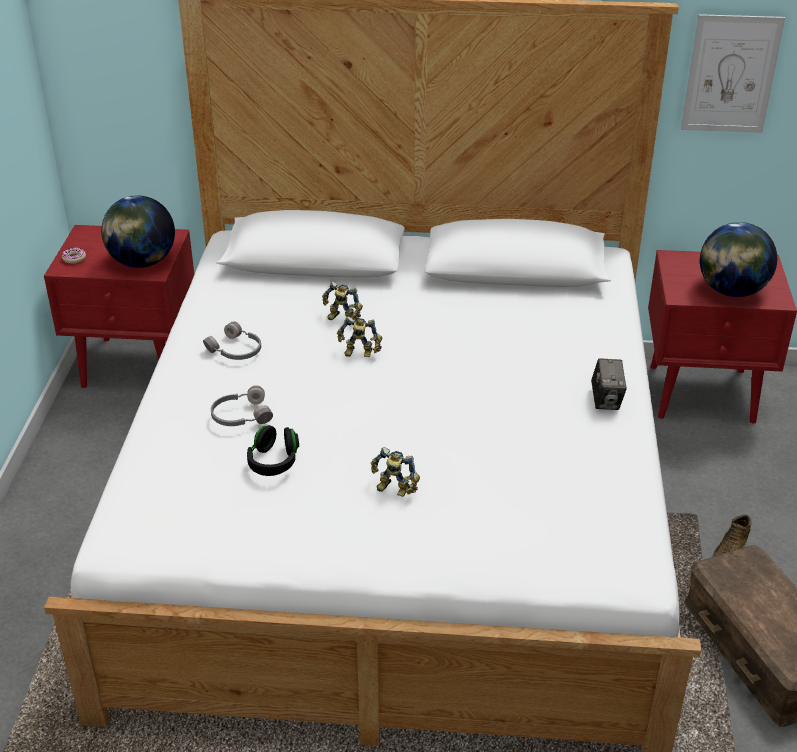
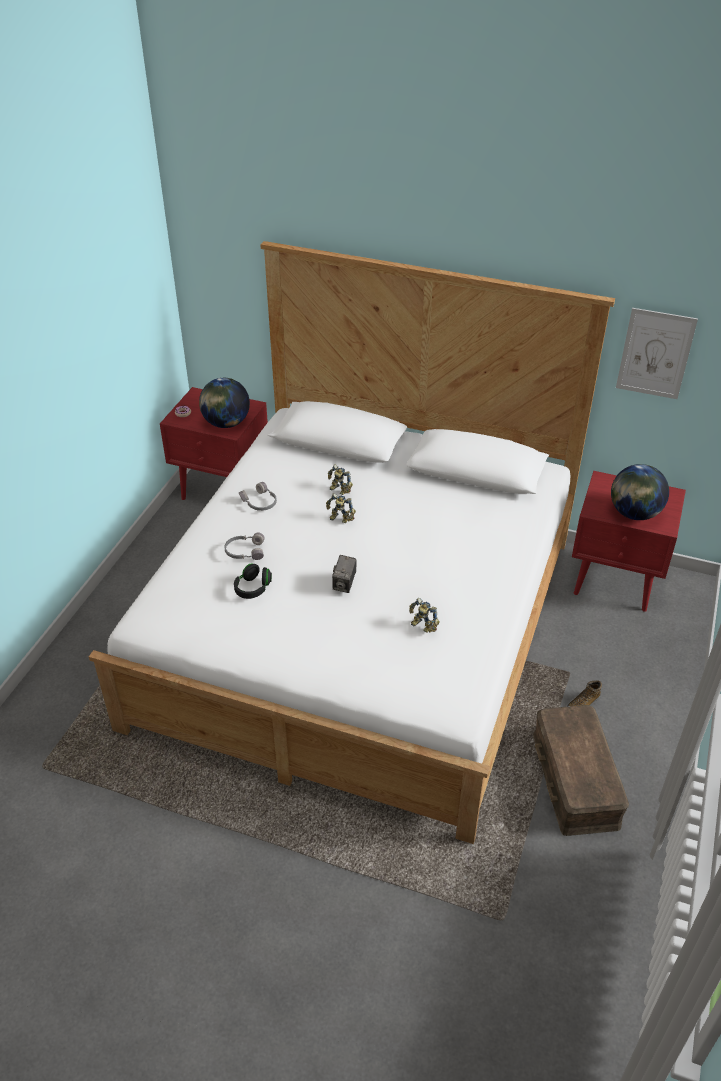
camera: 15 degrees right, 5 degrees up
(393, 490) = (323, 623): toy robot -> toy robot (422, 626)
(606, 400) = (495, 585): camera -> camera (344, 584)

